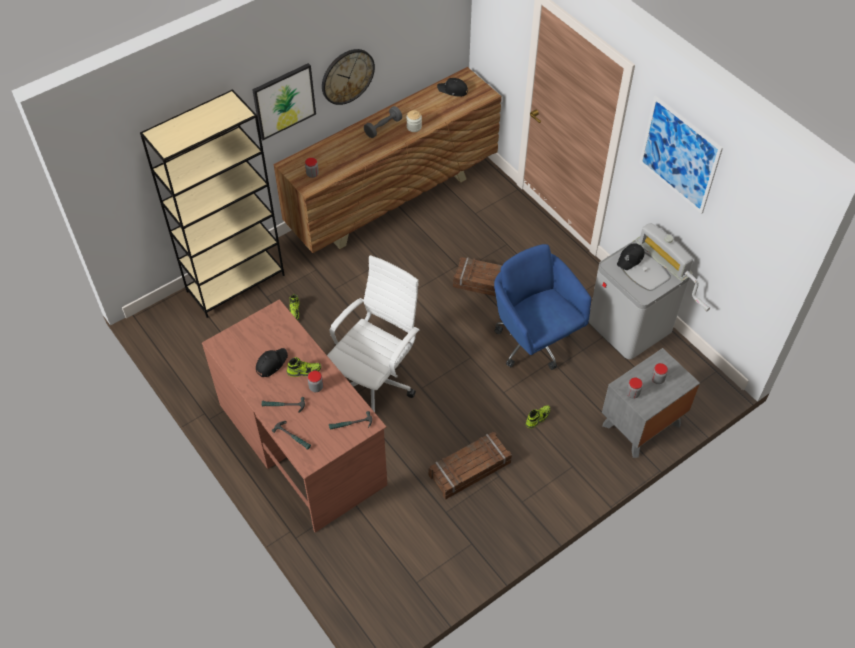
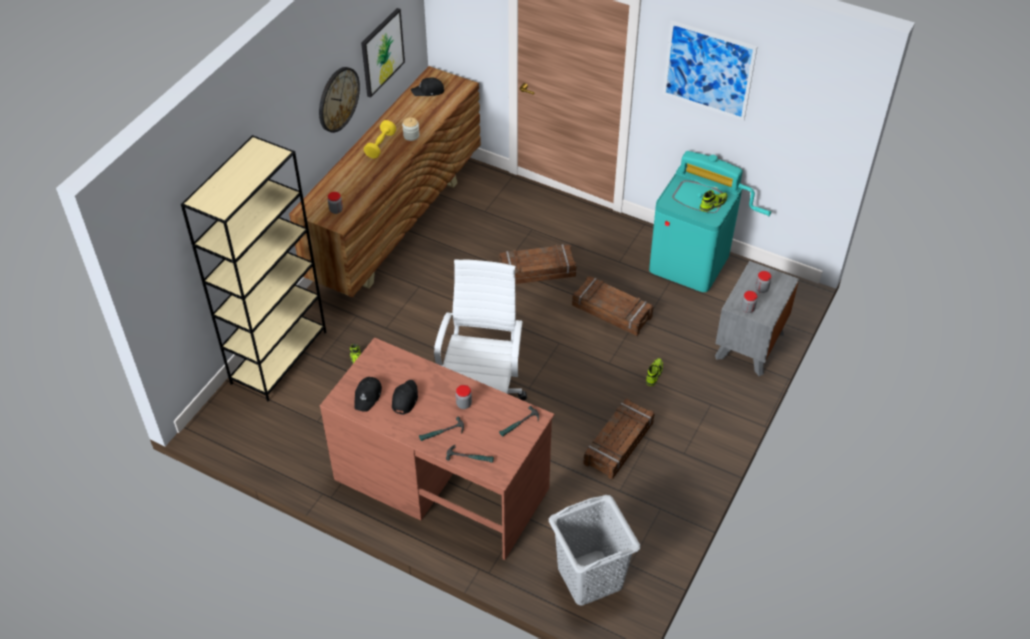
camera: 25 degrees left, 5 degrees down
(284, 101) = (291, 139): picture -> picture (382, 52)
(304, 371) = (442, 393): shoe -> shoe (713, 204)
(376, 578) = (590, 577): none -> grey laundry basket
(383, 127) = (380, 145): grey dumbbell -> yellow dumbbell
(534, 345) = (612, 311): blue office chair -> crate
(630, 259) = (681, 191): black cap -> black cap (368, 396)
(631, 328) = (691, 264): grey washing machine -> turquoise washing machine

